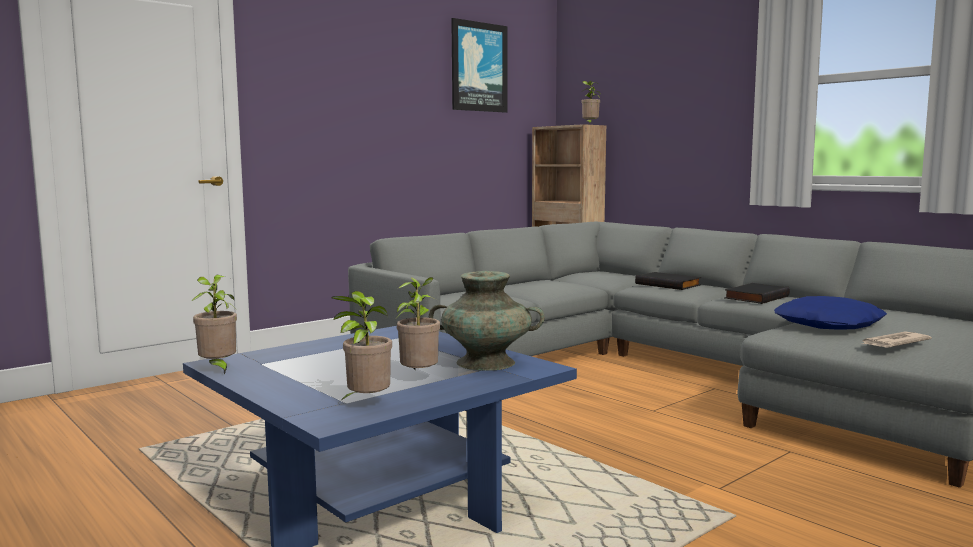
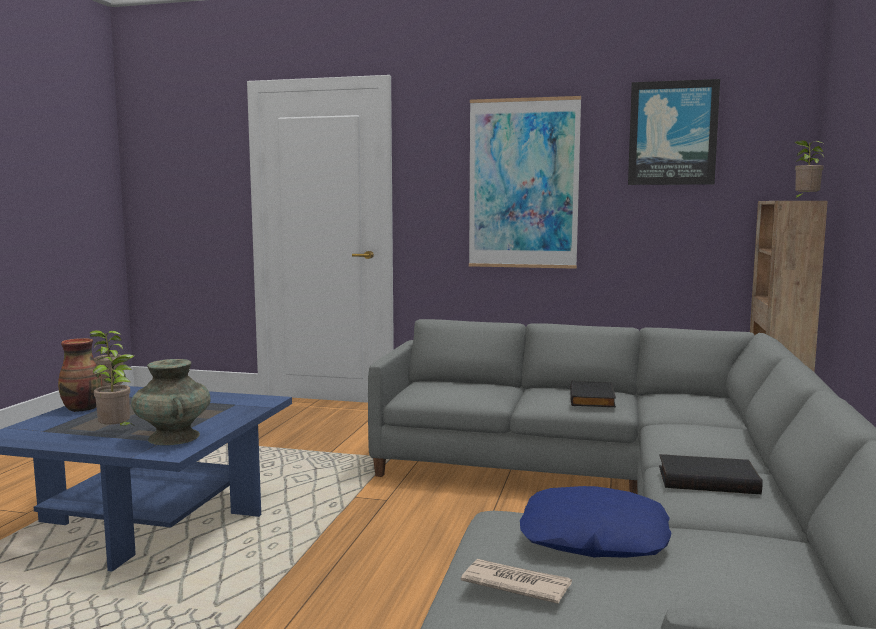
camera: 55 degrees right, 0 degrees up
(272, 382) = (83, 408): none -> vase
(366, 403) = (41, 435): potted plant -> none
(372, 103) = (523, 184): none -> picture
(668, 284) = (695, 433): black book -> black book (593, 398)

